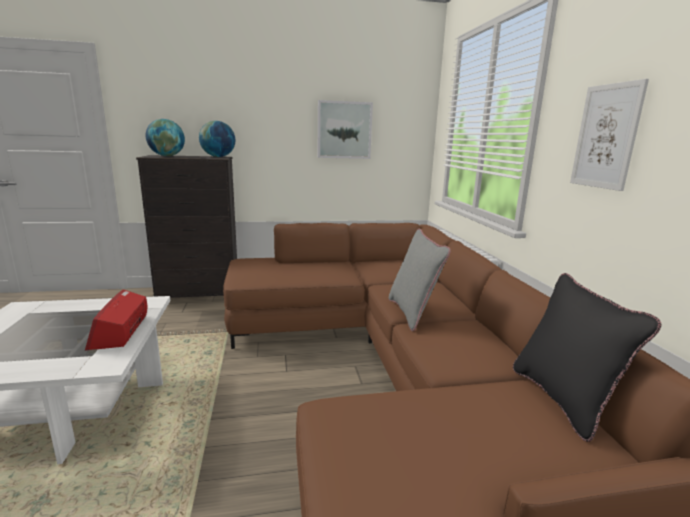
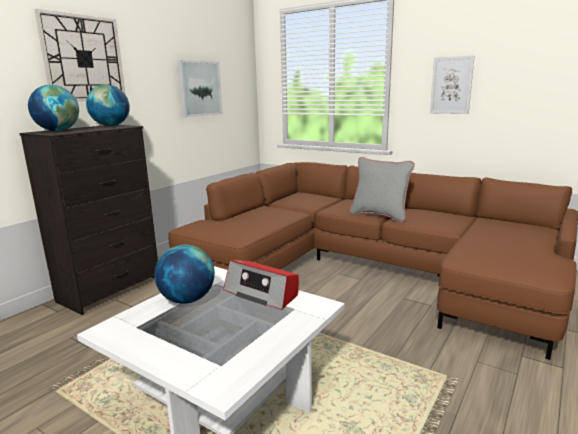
camera: 45 degrees left, 0 degrees up
(88, 310) = (187, 300): none -> globe
(214, 99) = (83, 59): none -> wall clock
(562, 399) = (500, 221): black pillow -> none

